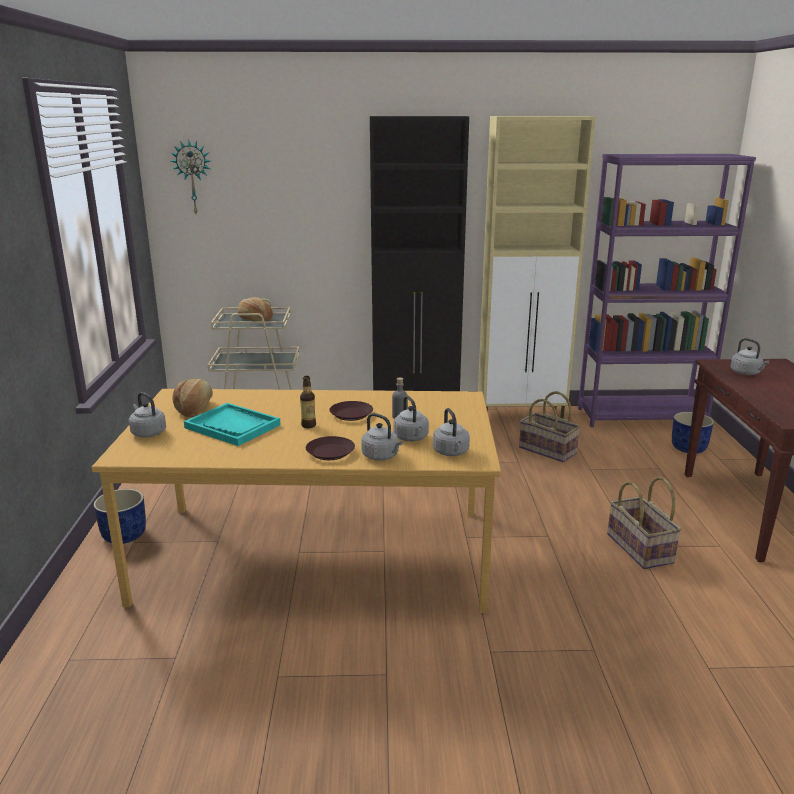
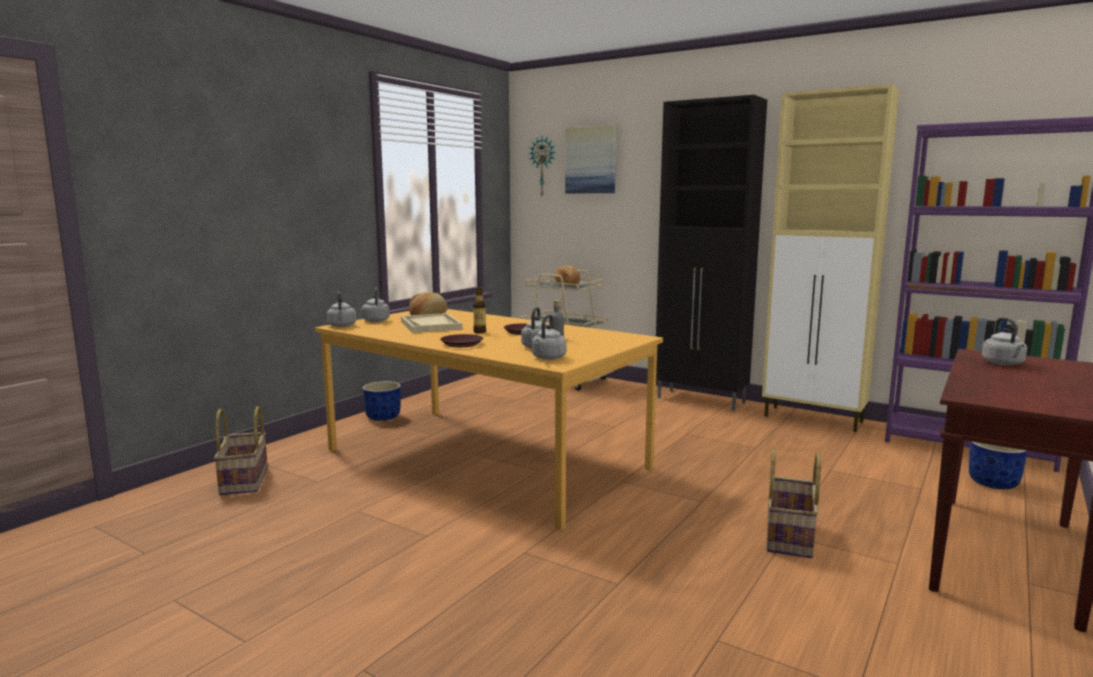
camera: 35 degrees right, 10 degrees down
(233, 426) = (431, 325): turquoise tray -> beige tray
(259, 171) = (591, 160): none -> picture
(382, 456) = (491, 351): grey kettle -> grey kettle (342, 326)
(548, 450) = (803, 447): basket -> basket (245, 480)

